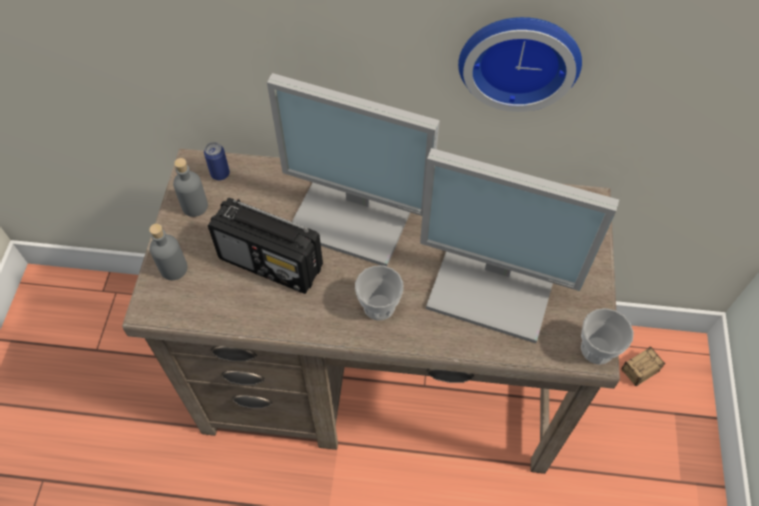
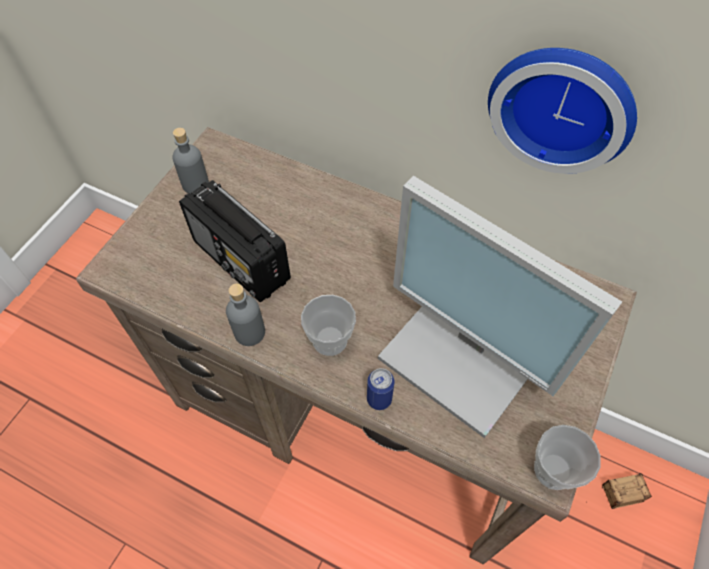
camera: 20 degrees right, 0 degrees up
(173, 268) = (148, 238): grey bottle -> grey bottle (249, 332)
(220, 174) = (233, 161): can -> can (379, 399)
(357, 212) = (349, 236): monitor -> none

